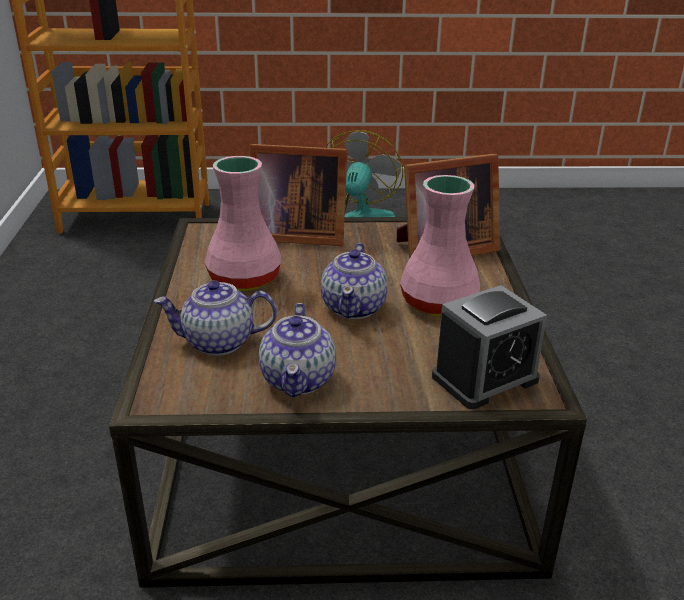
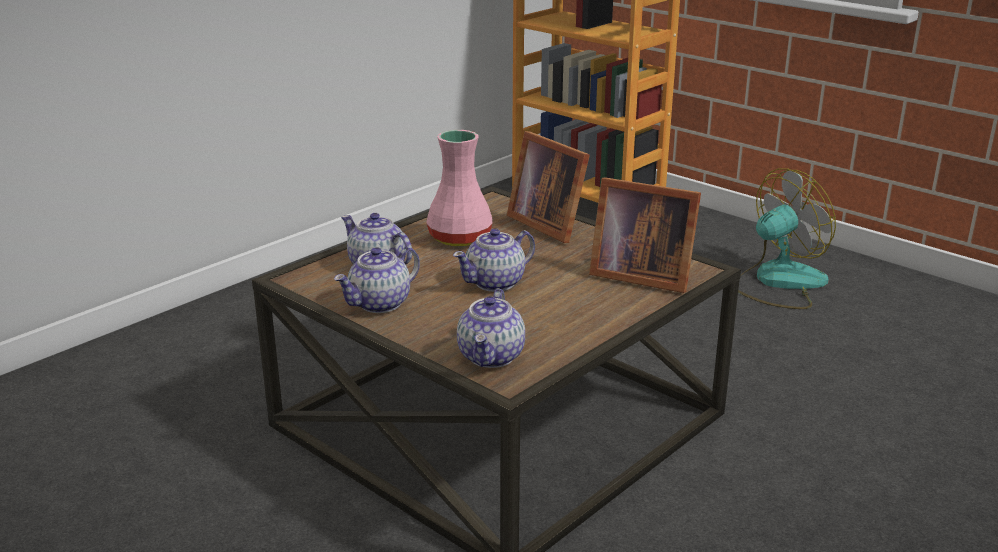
camera: 45 degrees right, 5 degrees down
(440, 303) = (561, 305): pink vase -> none
(485, 378) = (492, 357): alarm clock -> teapot

